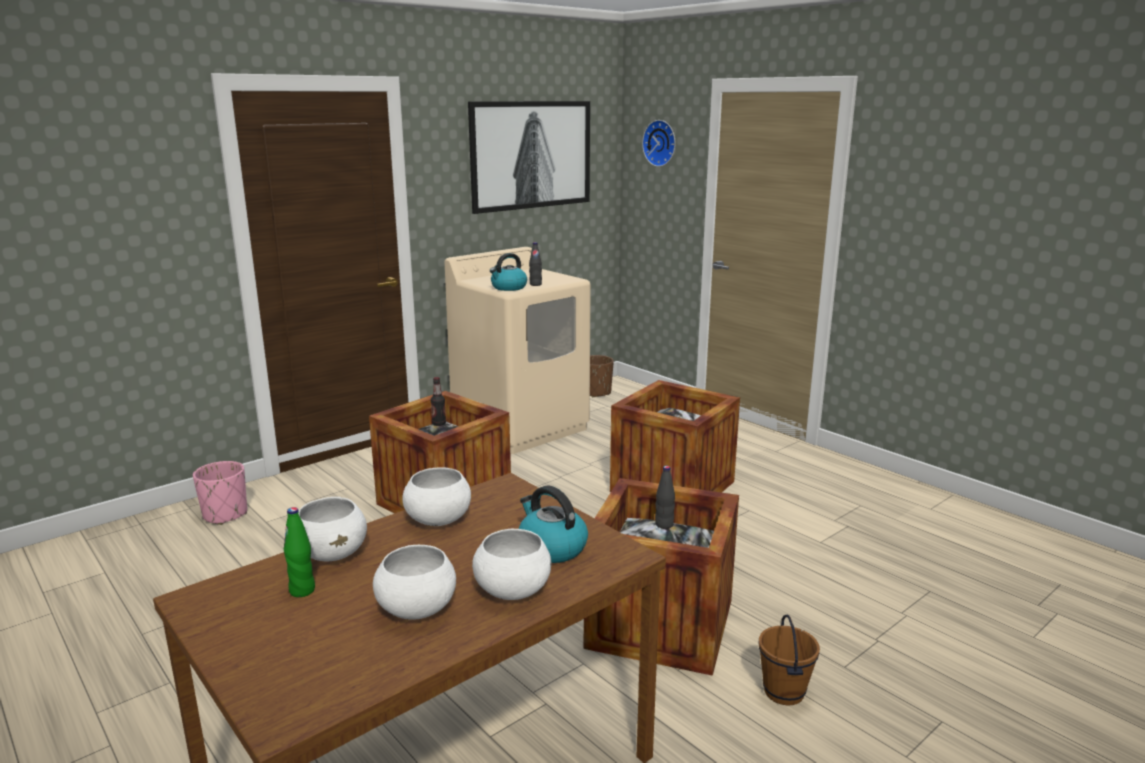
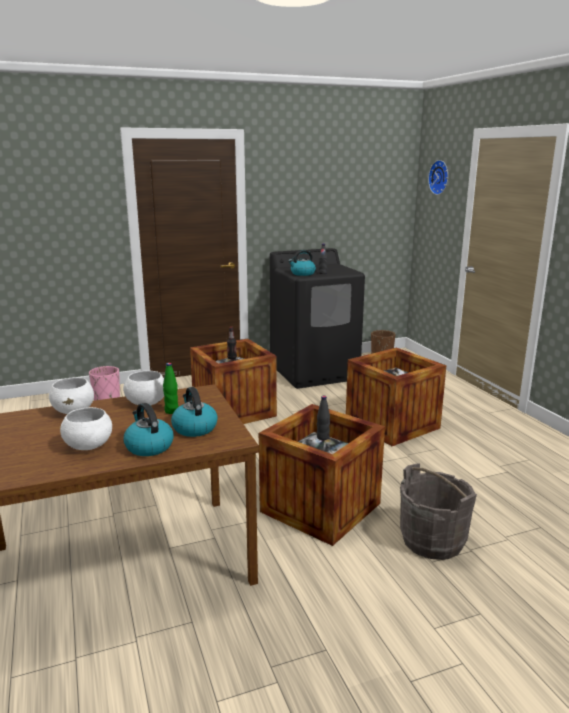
camera: 20 degrees right, 0 degrees up
(302, 590) = (41, 426): green bottle -> green bottle (171, 411)
(513, 591) = (148, 446): white bowl -> kettle
(521, 426) = (314, 372): beige washing machine -> black washing machine
(532, 155) = (342, 184): picture -> none
(784, 692) = (375, 567): brown bucket -> none
(826, 638) = (432, 540): none -> grey bucket

